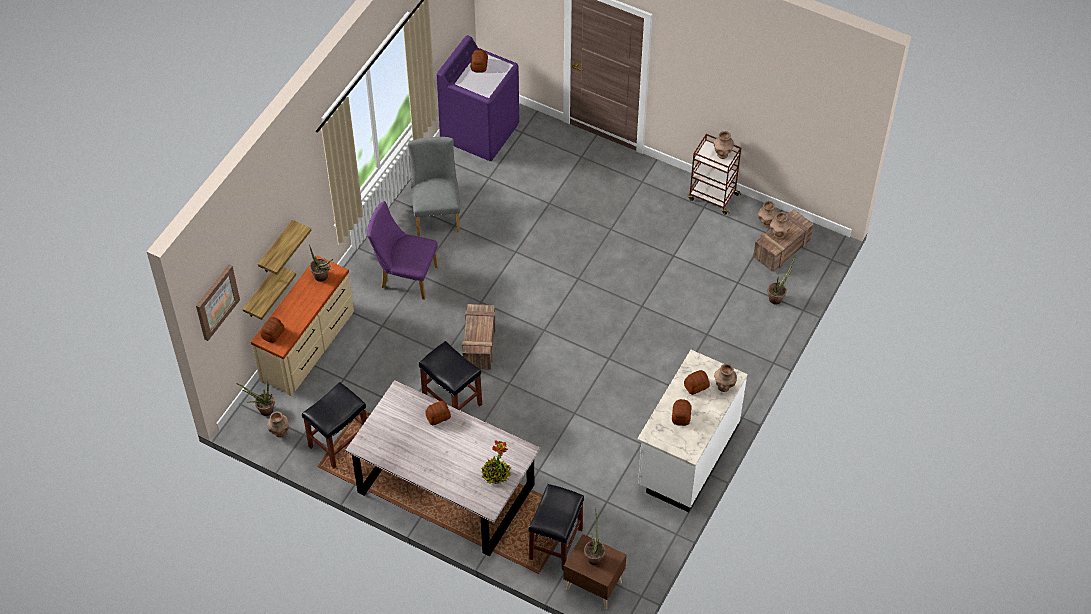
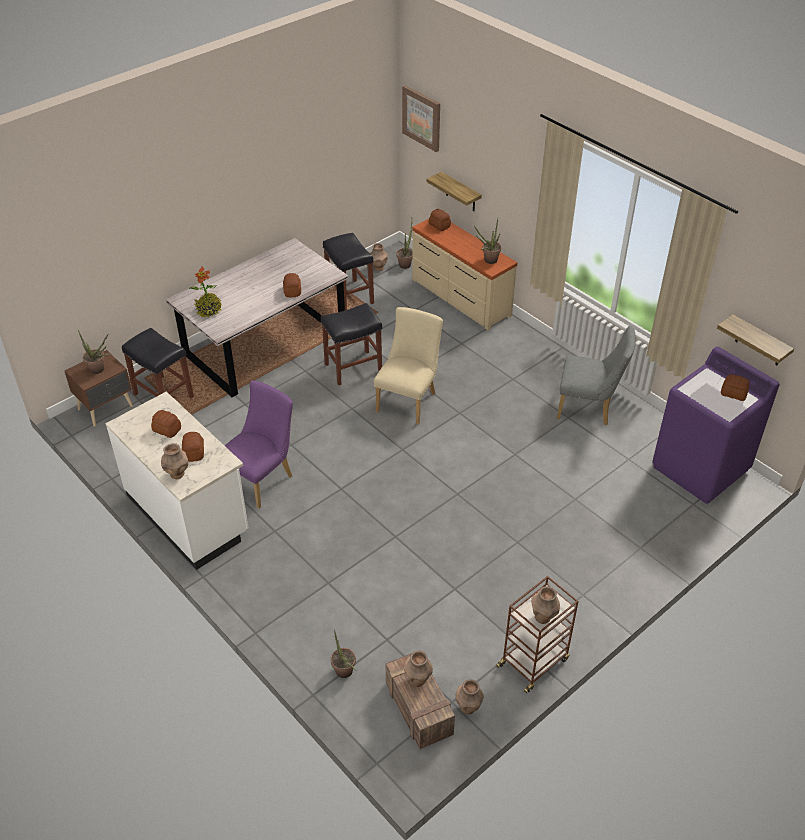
camera: 110 degrees right, 10 degrees down
(276, 249) = (485, 178): shelf -> shelf (759, 342)
(405, 276) = (514, 369): purple chair -> purple chair (262, 478)
(479, 344) = (409, 400): crate -> beige chair

